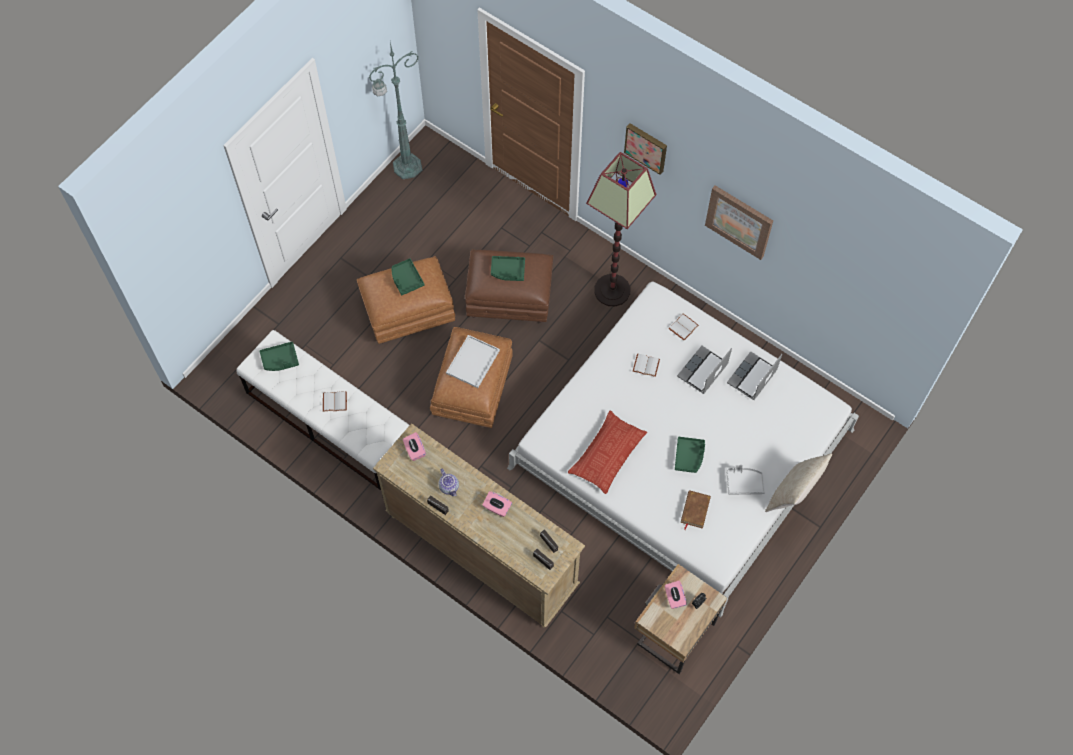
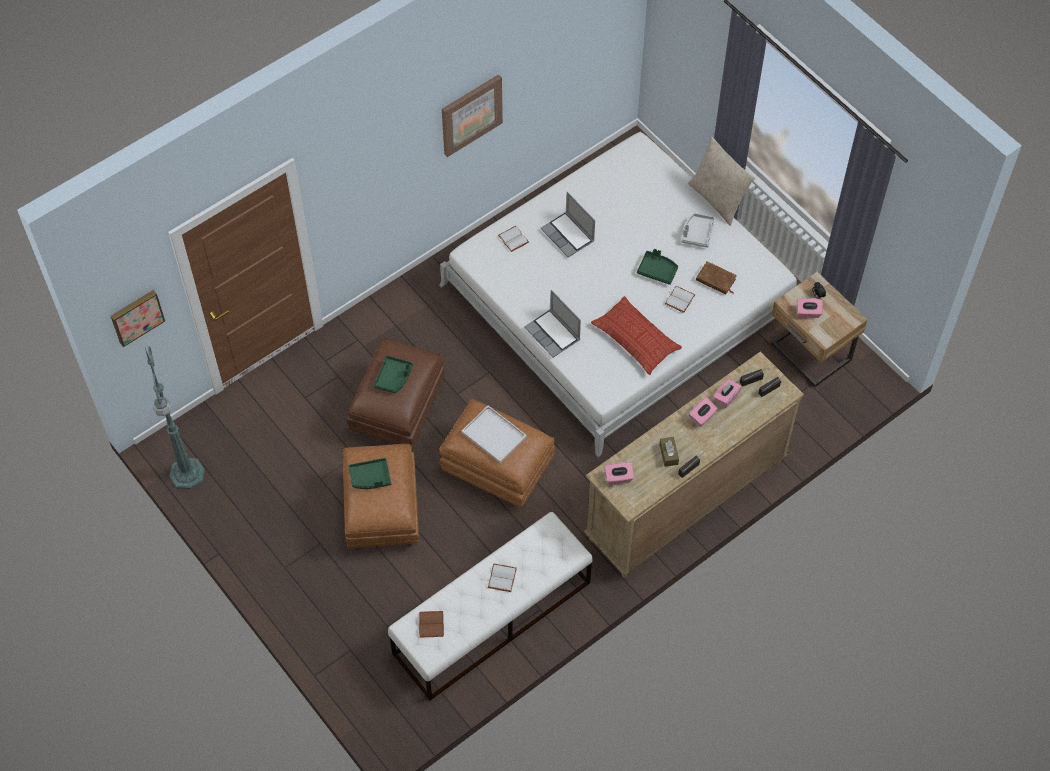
camera: 75 degrees left, 5 degrees down
(280, 360) = (432, 625): green tray -> brown book
(449, 487) = (668, 454): teapot -> brown tissue box
(524, 524) = (726, 397): none -> pink tissue box
(612, 290) = (420, 313): floor lamp -> none
(645, 366) = (547, 282): white book -> white book (680, 300)
(646, 147) = (372, 155): picture -> picture (136, 316)
(752, 377) = (587, 197): laptop -> laptop (553, 334)

